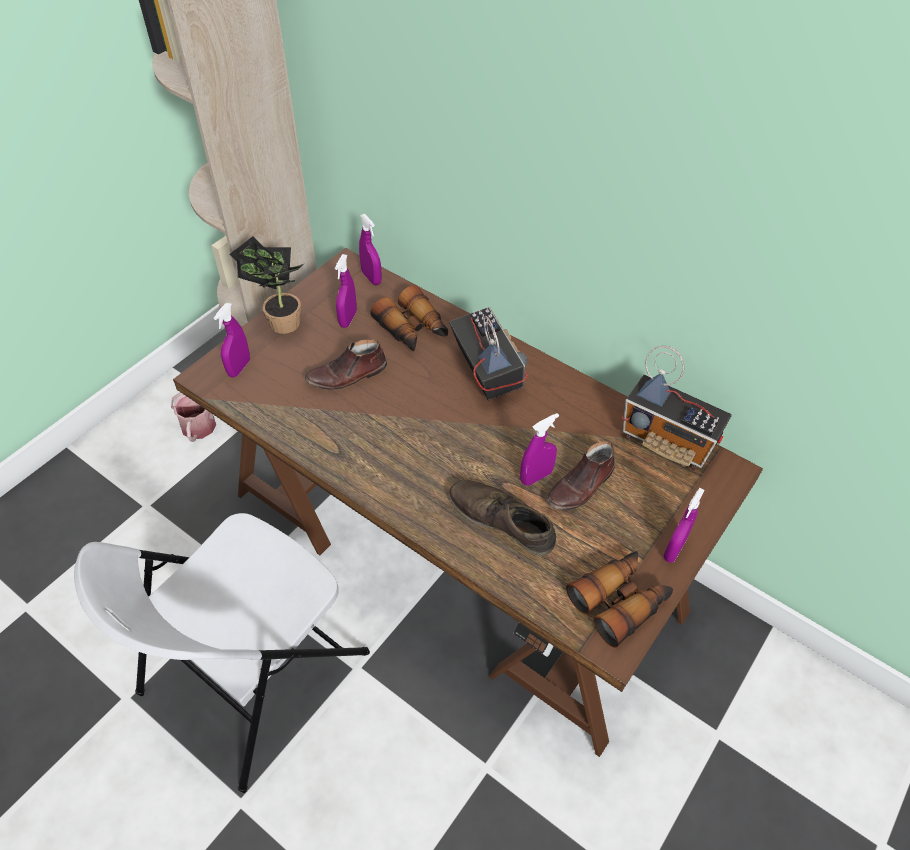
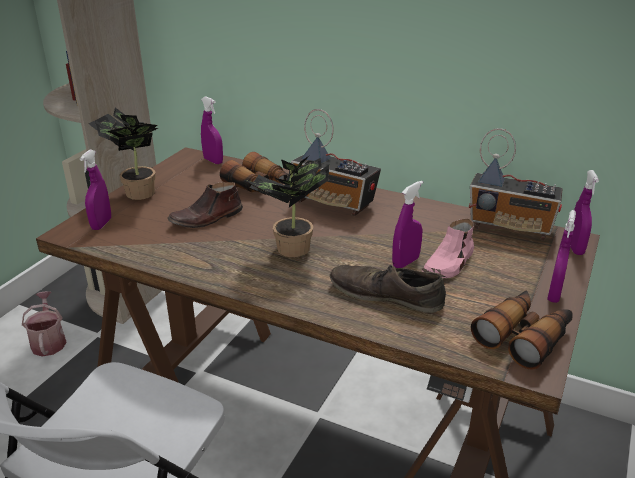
camera: 10 degrees left, 20 degrees down
(348, 319) = (198, 185): purple spray bottle -> purple spray bottle (575, 248)
(422, 440) = (290, 251): none -> potted plant
(487, 372) = (334, 204): radio -> radio turned 150 degrees clockwise
(581, 486) = (449, 264): brown shoe -> pink shoe

